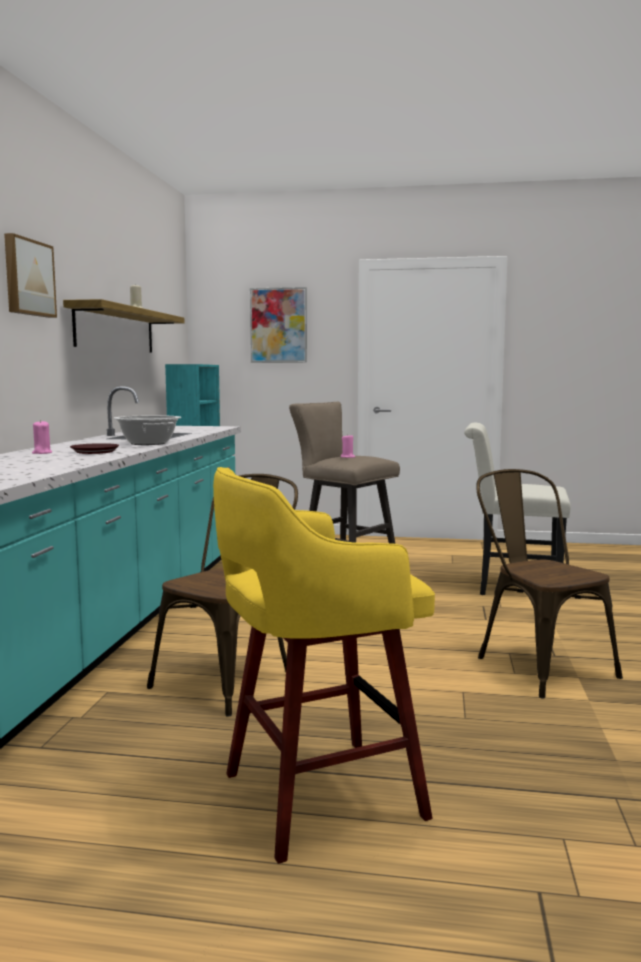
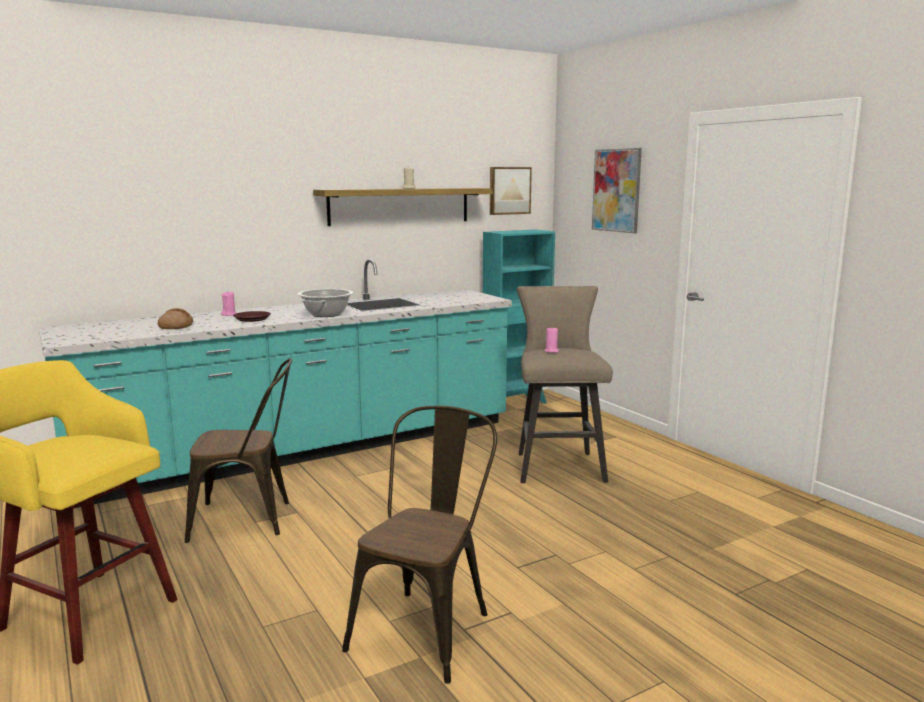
camera: 50 degrees right, 5 degrees up
(27, 278) = (262, 178): picture -> picture (509, 190)
(44, 463) = (176, 326): none -> bread
(510, 586) = (647, 549): white chair -> none

